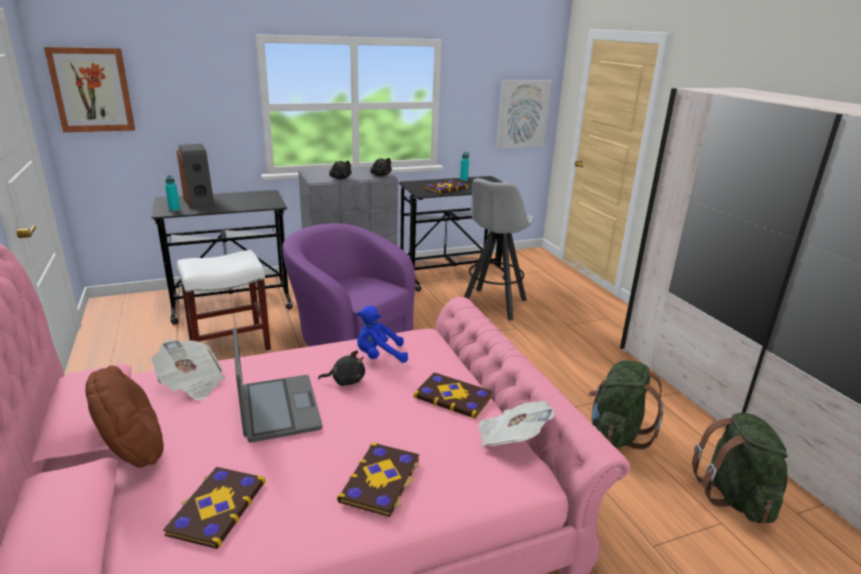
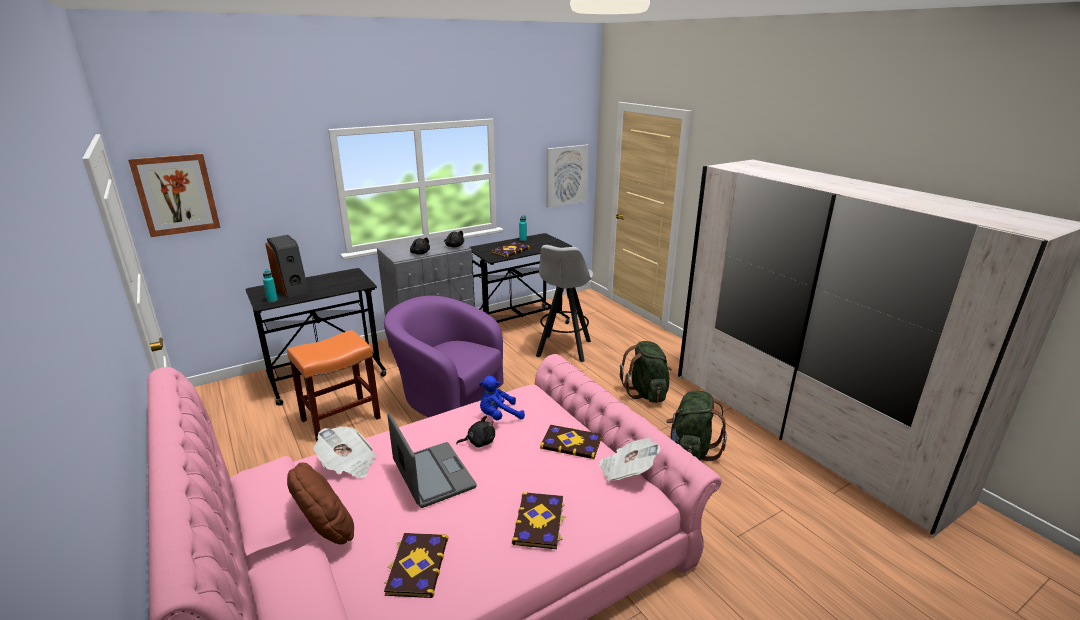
camera: 10 degrees left, 0 degrees up
(229, 346) = (340, 420): white stool -> orange stool
(735, 496) = (788, 487): green backpack -> green backpack (646, 393)

